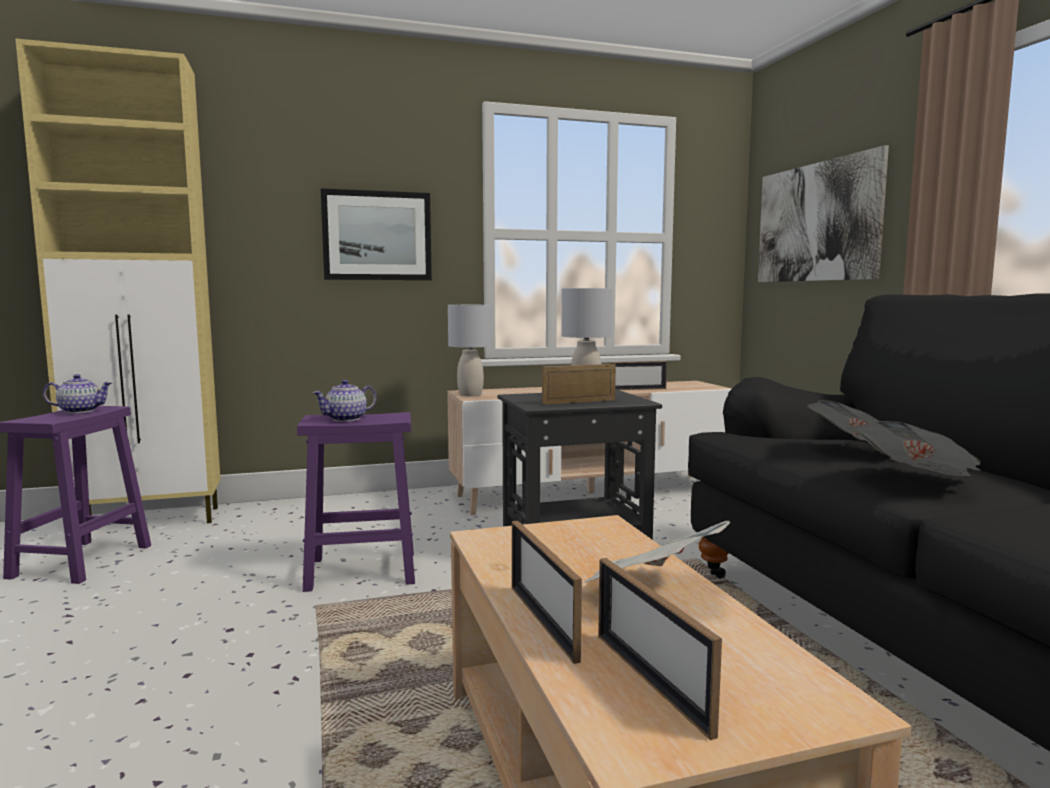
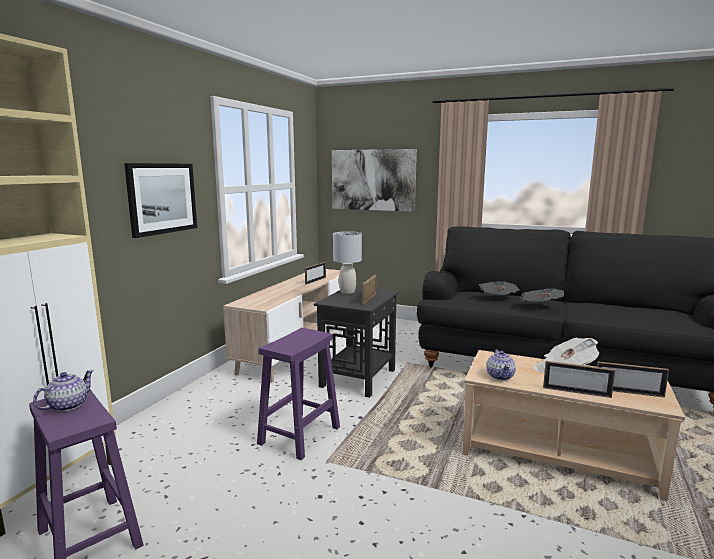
camera: 50 degrees left, 5 degrees up
(347, 419) = (295, 342): teapot -> teapot (500, 376)
(470, 395) = (251, 305): grey table lamp -> none

